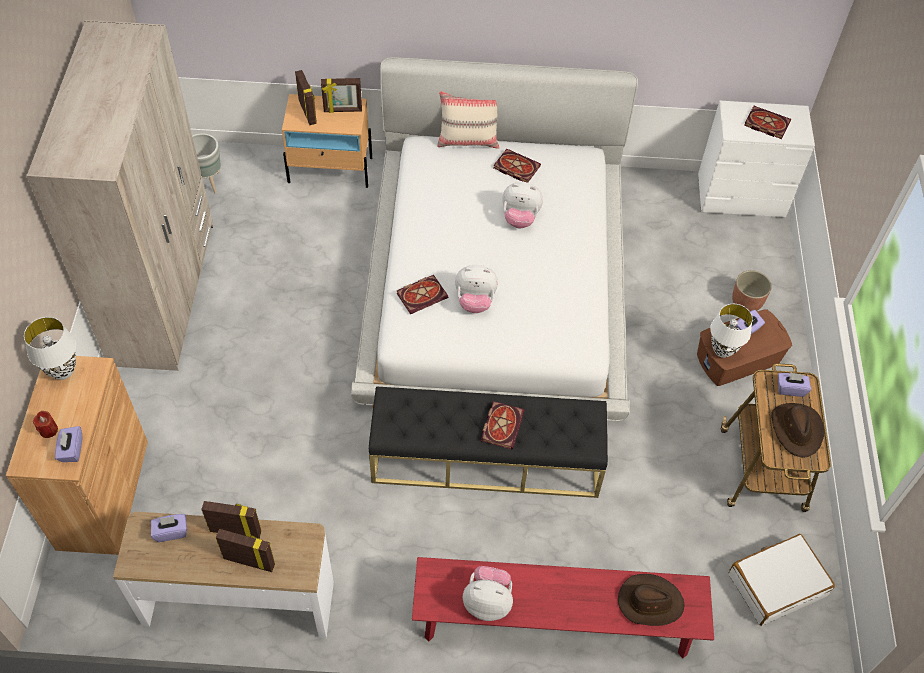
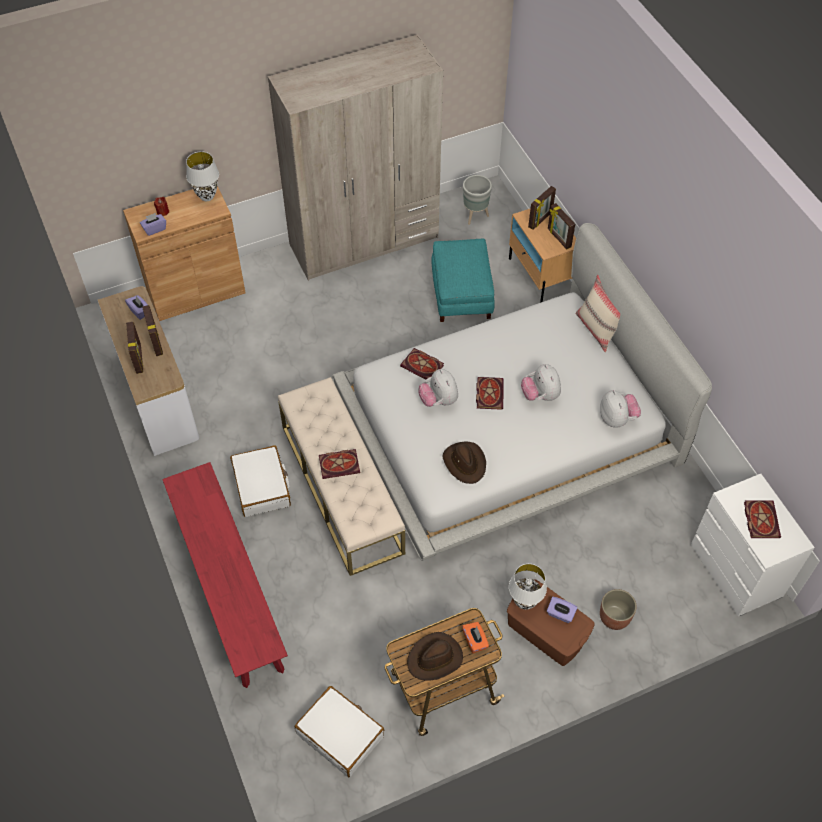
camera: 65 degrees right, 0 degrees up
(305, 241) = (462, 294): none -> turquoise ottoman
(439, 536) = (262, 486): none -> white suitcase
(486, 459) = (342, 489): black bench -> beige bench
(487, 602) = (196, 517): plush toy -> plush toy (617, 419)
(515, 167) = (591, 370): book -> book (489, 393)
(650, 602) = (245, 621): brown hat -> brown hat (465, 463)
(790, 389) = (475, 641): purple tissue box -> orange tissue box

